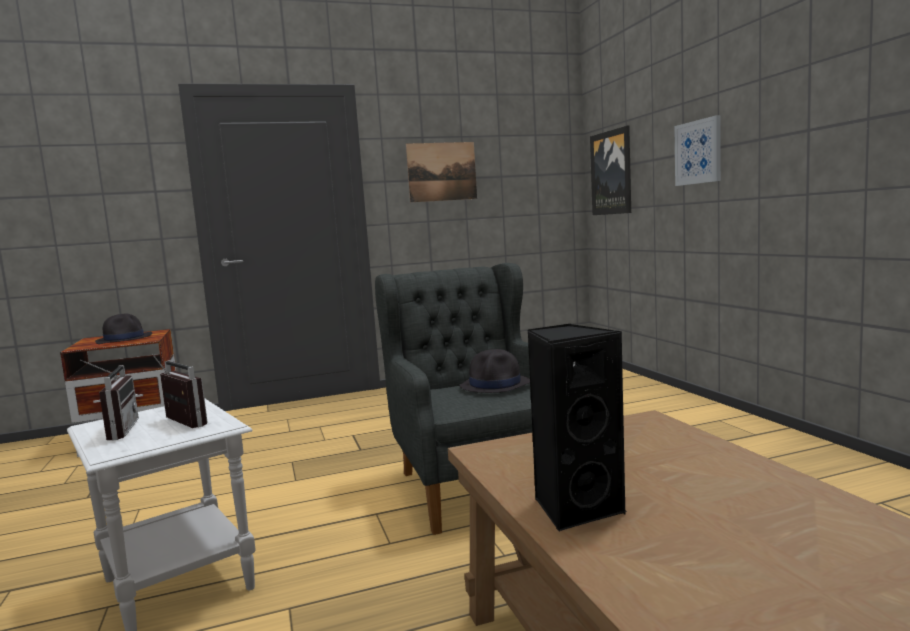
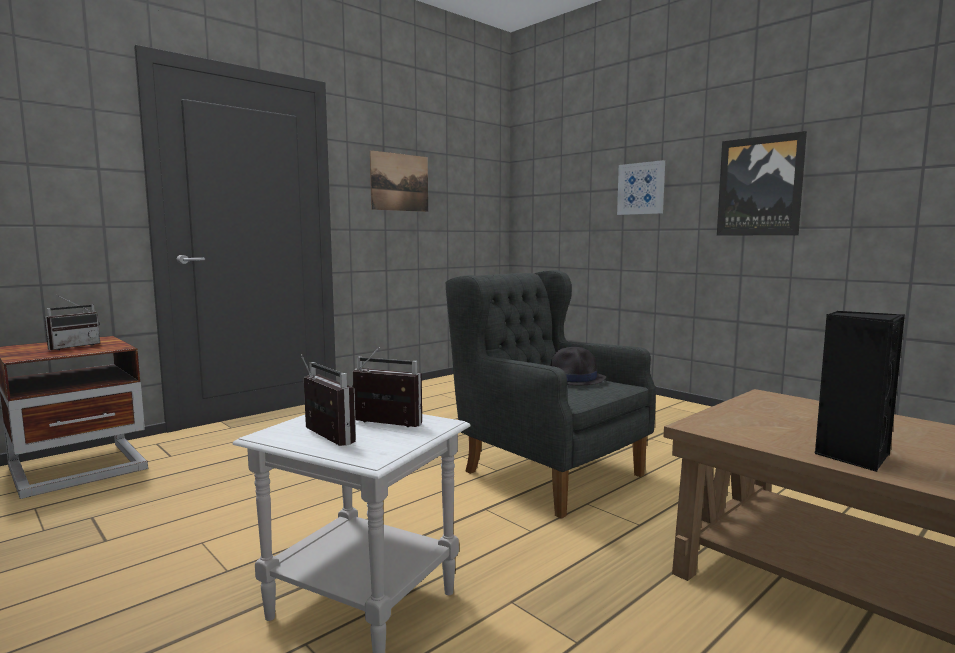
camera: 25 degrees left, 0 degrees up
(125, 339) = (73, 346): black hat -> radio
(611, 173) = (543, 199): picture -> picture (760, 186)

